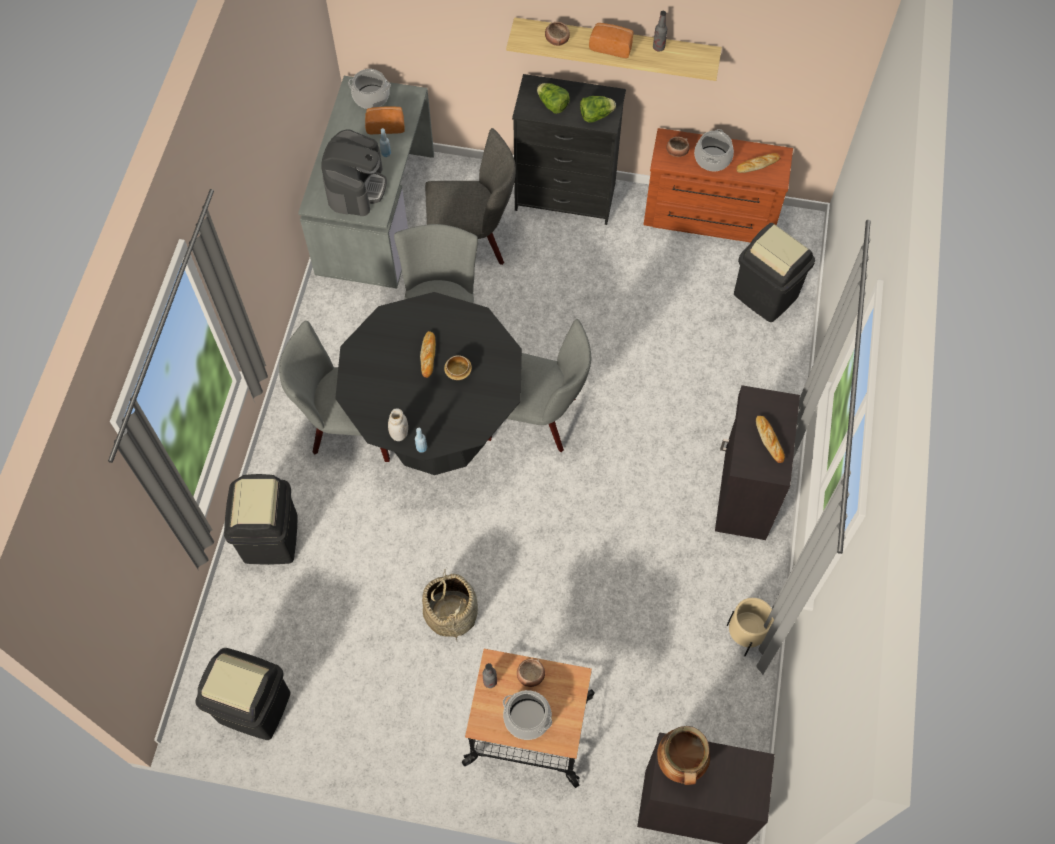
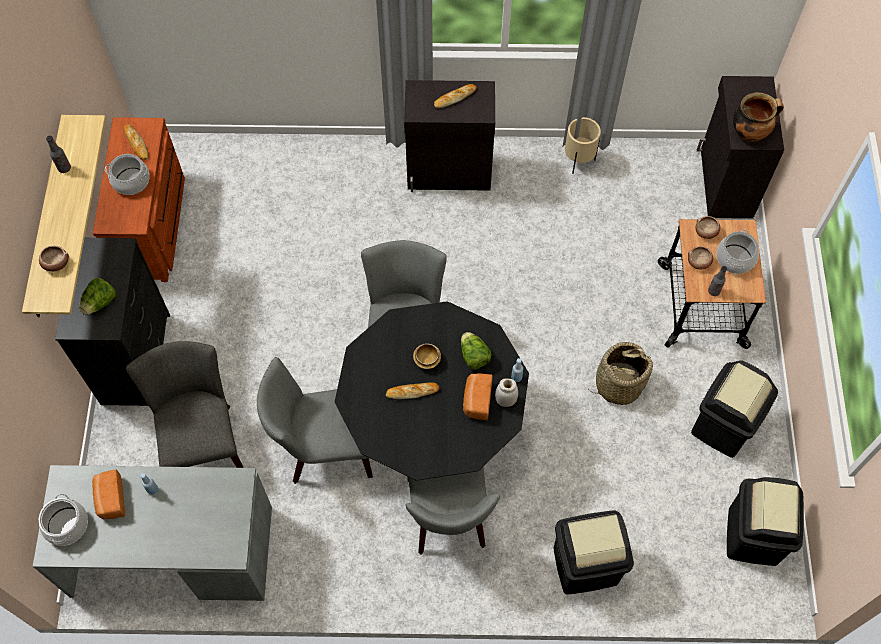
camera: 100 degrees left, 0 degrees up
(356, 187) = (203, 512): coffee machine -> none
(596, 116) = (113, 260): lettuce -> lettuce (474, 356)
(611, 46) = (64, 211): bread -> bread (476, 400)
(676, 152) = (125, 212): bowl -> bowl (706, 232)
(766, 295) = (241, 171): black trash can -> black trash can (723, 425)

